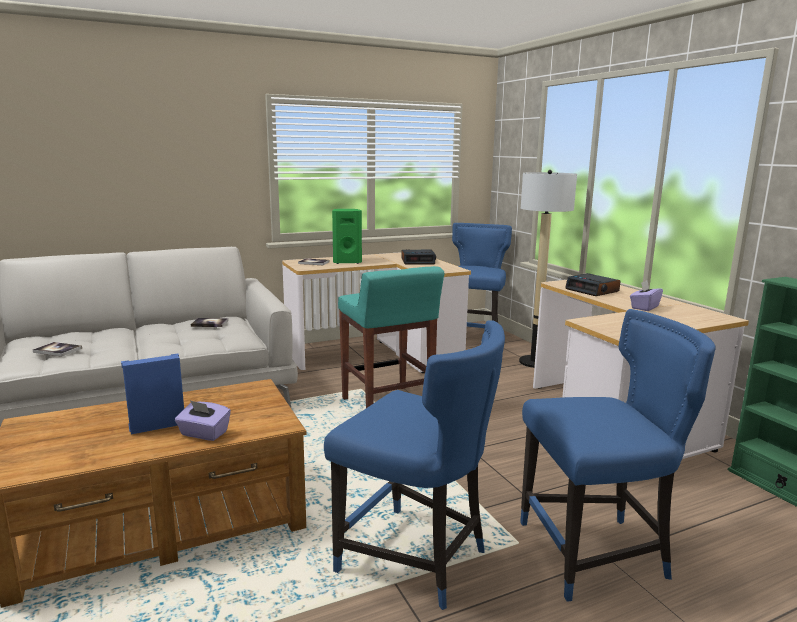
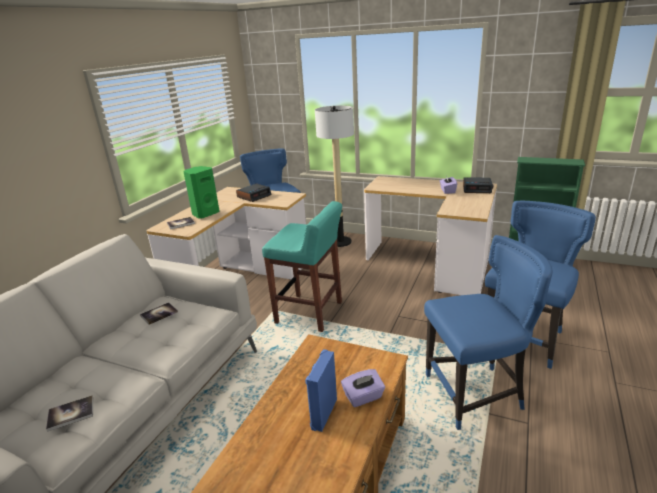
camera: 40 degrees left, 10 degrees up
(592, 290) = (401, 186): alarm clock -> alarm clock (477, 189)

